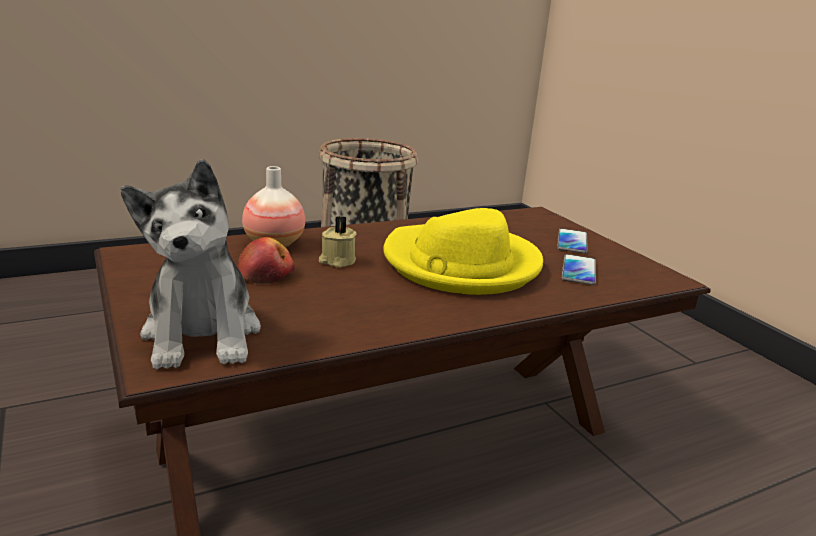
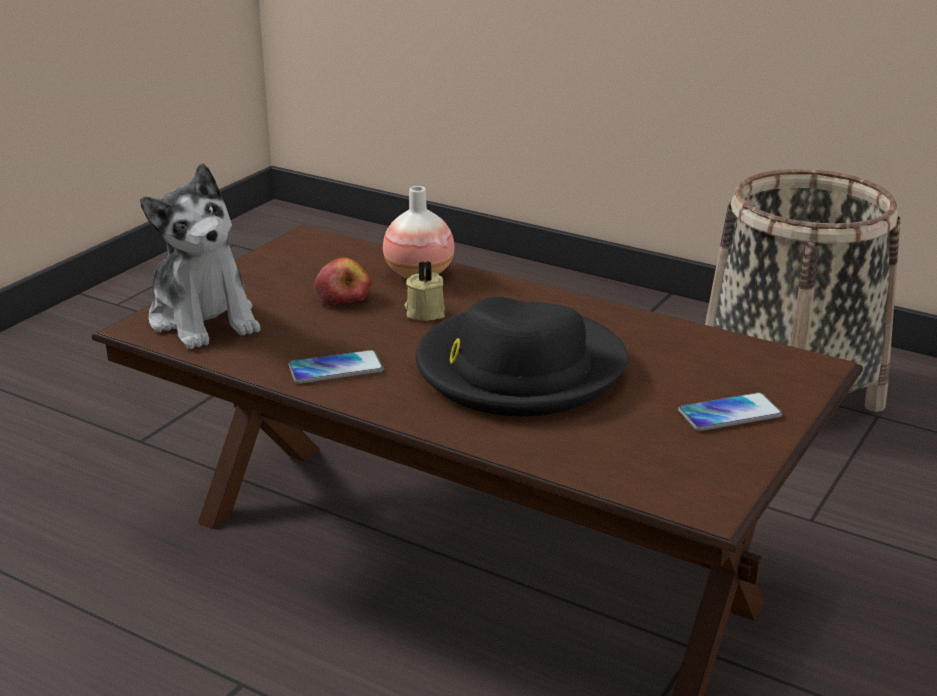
camera: 60 degrees right, 5 degrees up
(203, 334) = (204, 319): plush toy -> plush toy turned 75 degrees counterclockwise
(460, 264) = (519, 369): yellow hat -> black hat
(578, 270) = (622, 439): phone -> phone (336, 369)

